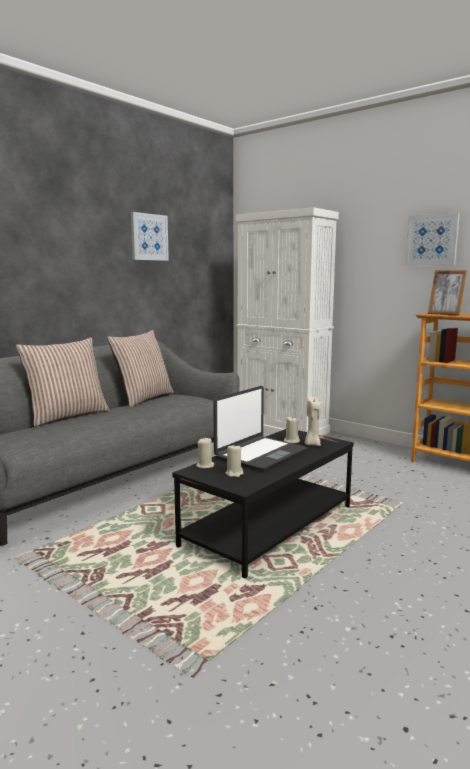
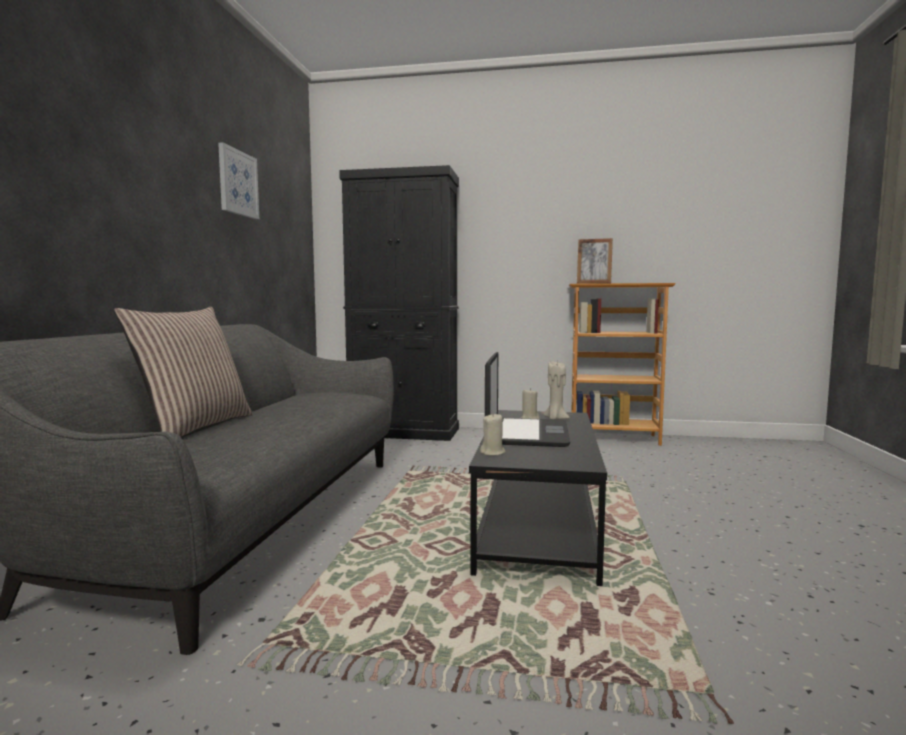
camera: 30 degrees left, 5 degrees down
(143, 398) = (272, 399): pillow -> none
(234, 473) = (543, 454): beige candle -> none
(282, 429) = (404, 432): white cabinet -> black cabinet
(432, 240) = (564, 211): picture -> none

